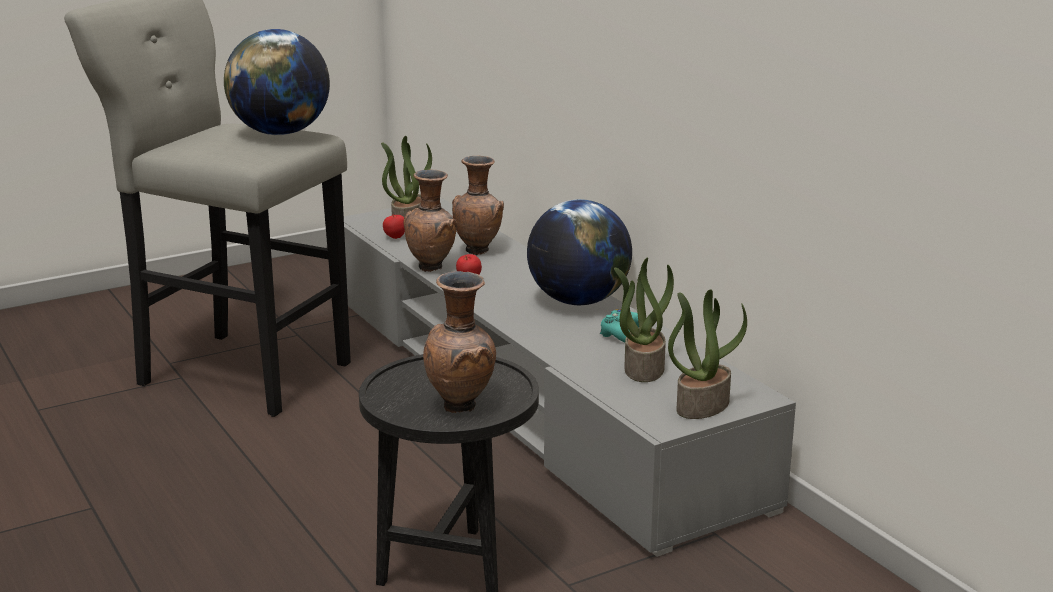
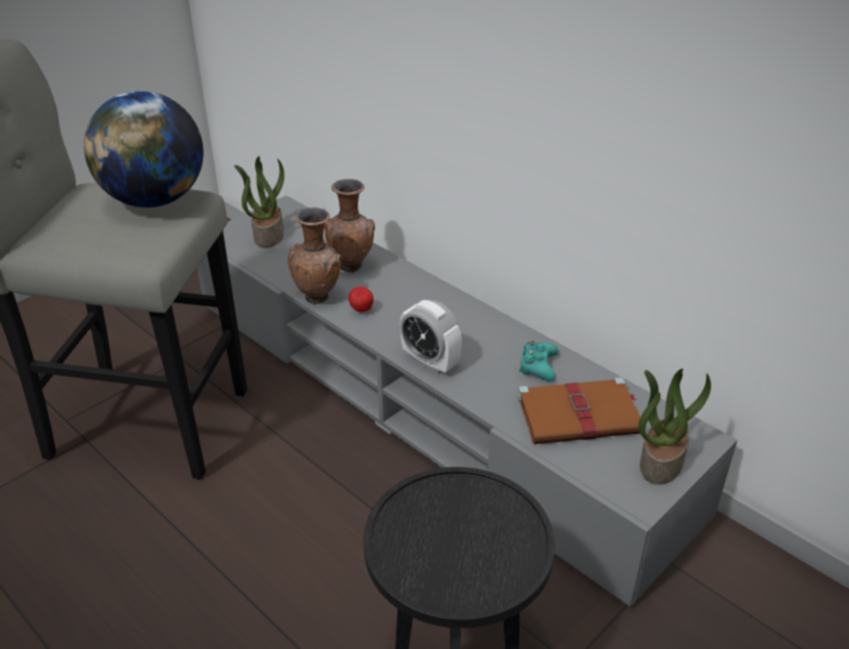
camera: 15 degrees left, 15 degrees up
(395, 238) = (264, 258): apple -> none
(462, 407) = (485, 564): brown vase -> none
(515, 319) = (430, 362): none -> alarm clock
(578, 301) = (476, 325): globe -> none
(643, 368) = (581, 415): potted plant -> brown book

